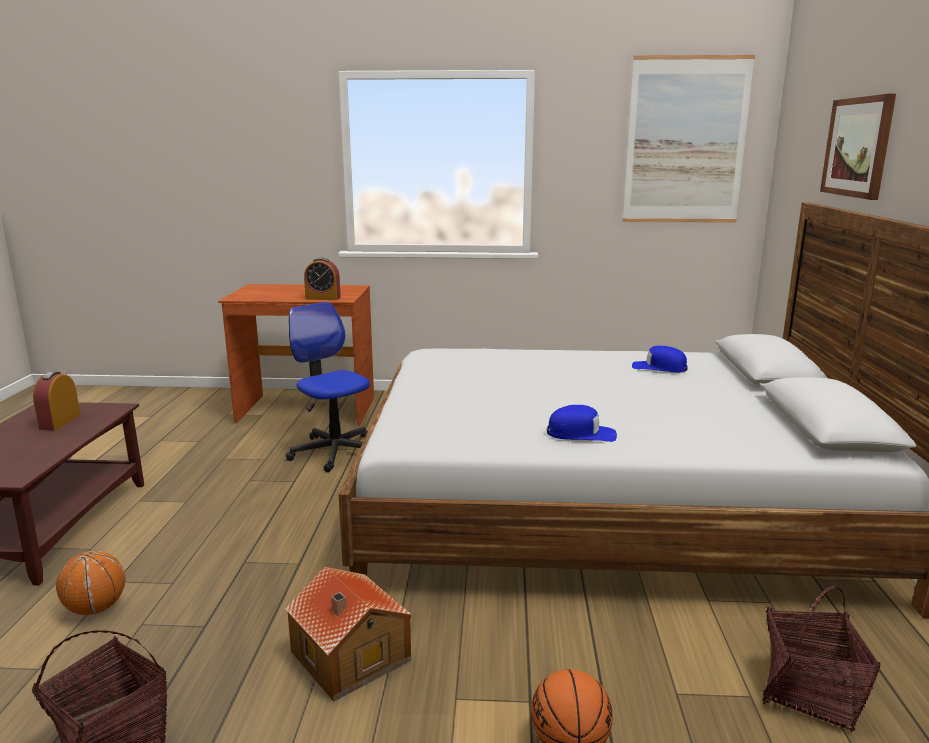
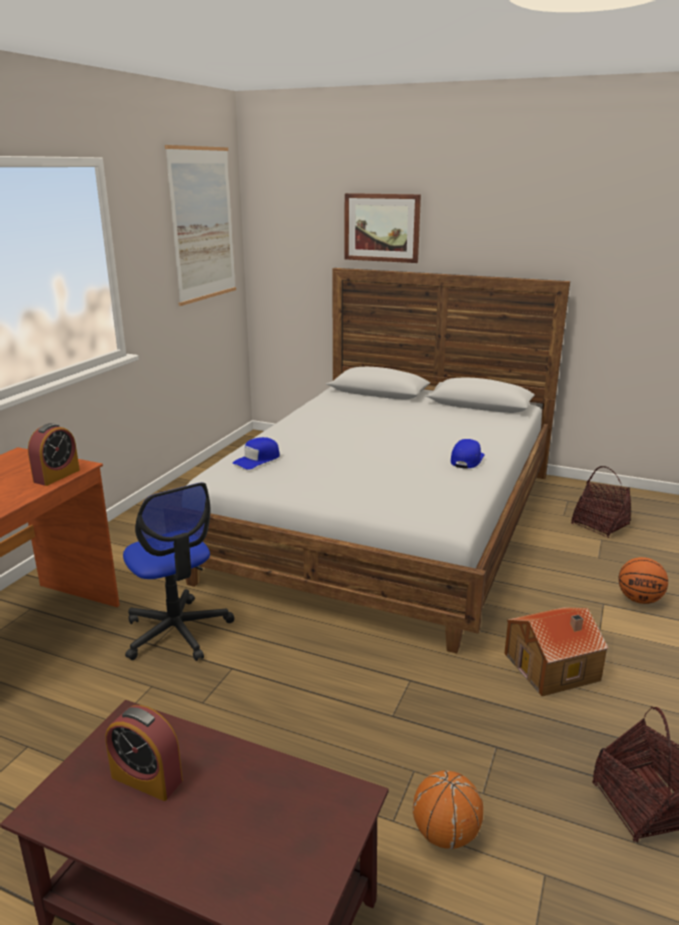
camera: 70 degrees left, 5 degrees up
(334, 451) = (177, 631): office chair -> office chair turned 105 degrees counterclockwise
(659, 367) = (349, 412): blue cap -> blue cap (257, 460)

